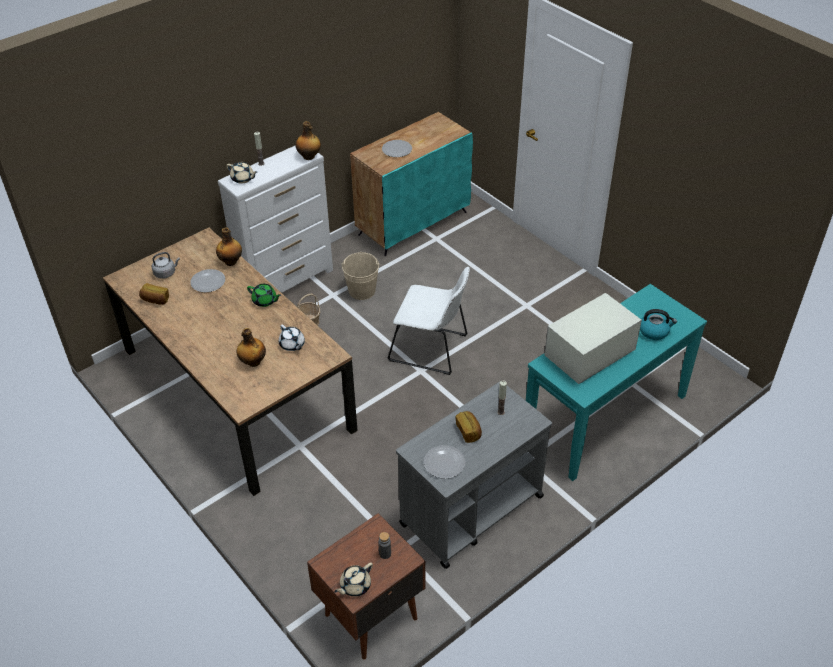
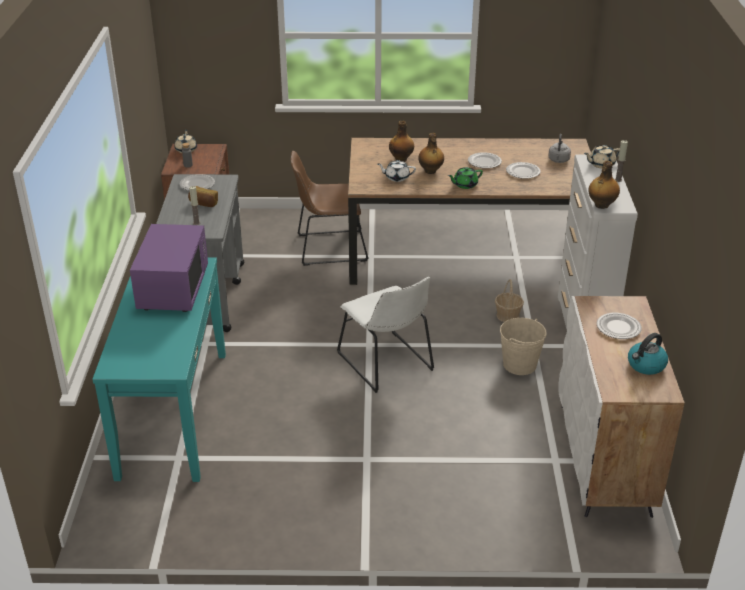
camera: 130 degrees right, 10 degrees down
(155, 300) = (527, 148): bread -> none
(210, 311) = (484, 162): none -> plate
(231, 261) = (538, 188): bottle -> bottle (430, 171)
(314, 483) = (328, 248): none -> brown chair
(413, 223) = (605, 459): turquoise cabinet -> white cabinet
(431, 349) = (387, 364): white chair -> white chair turned 90 degrees counterclockwise
(589, 355) = (173, 288): white microwave -> purple microwave
(654, 331) = (135, 338): kettle -> kettle (646, 365)

